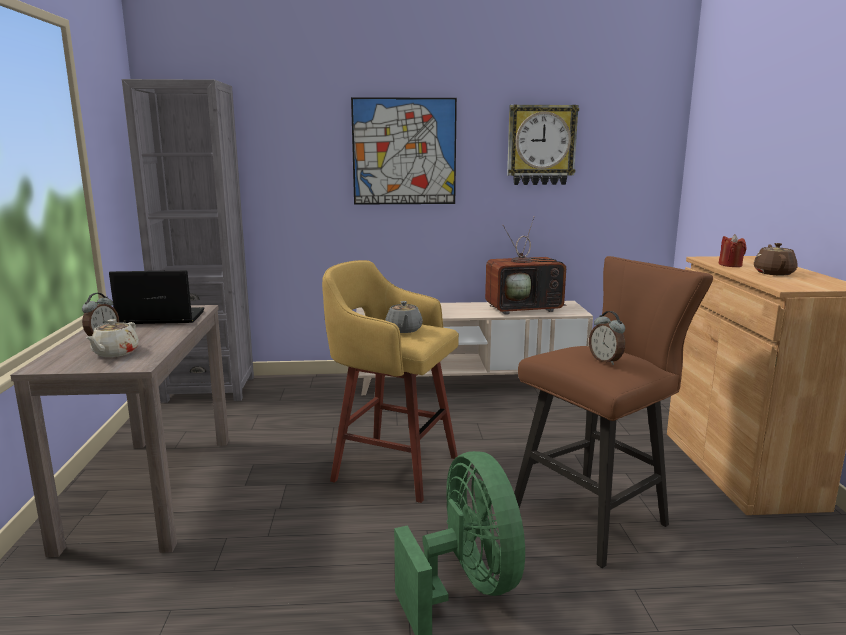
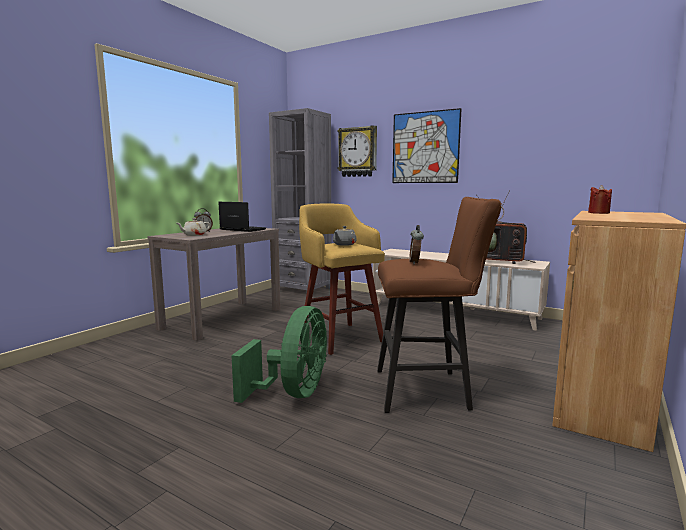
camera: 35 degrees right, 5 degrees down
(541, 145) = (525, 138): wall clock -> wall clock (358, 152)
(773, 273) = (620, 215): brown teapot -> none

